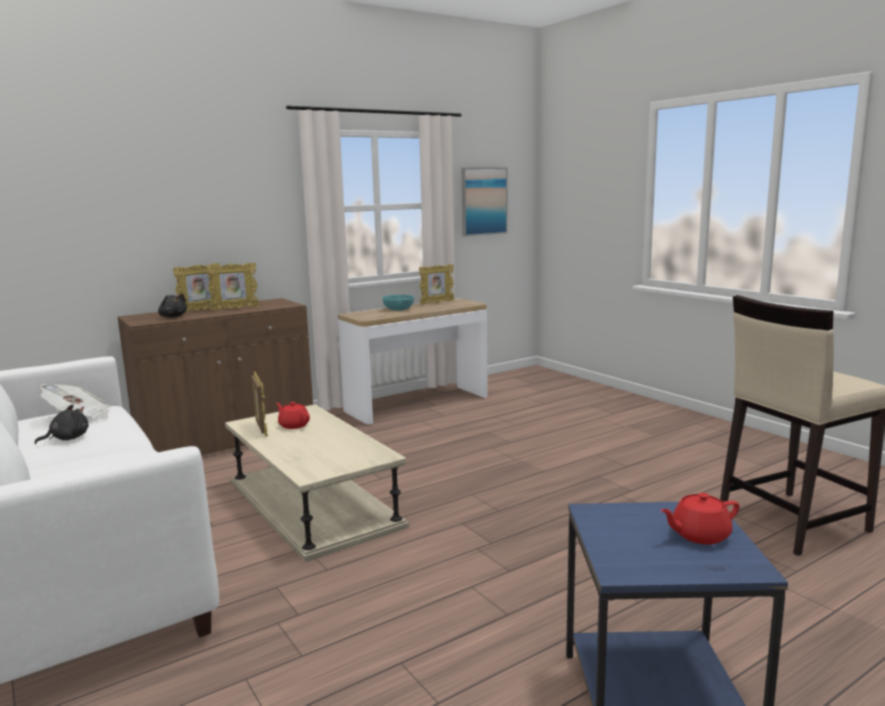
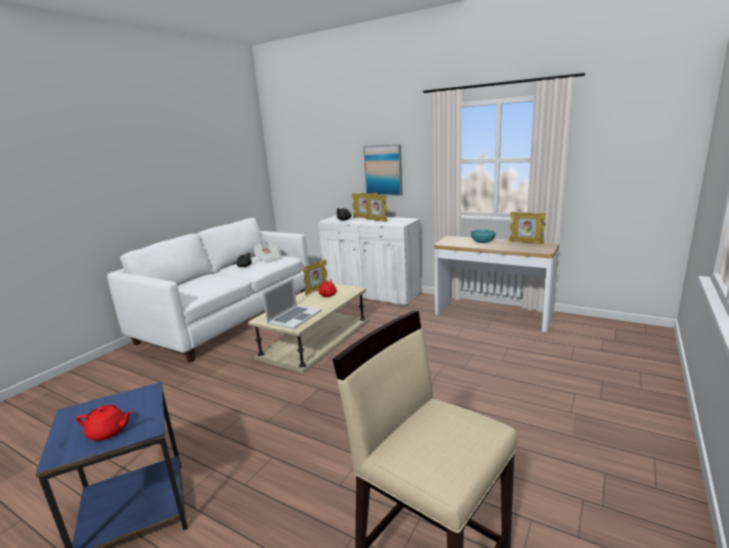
camera: 65 degrees right, 5 degrees up
(227, 441) = (372, 293): brown cabinet -> white cabinet
(342, 453) = (294, 317): none -> laptop
(483, 201) = (617, 156): picture -> picture (383, 170)
(699, 535) = (108, 432): red teapot -> red teapot turned 135 degrees clockwise

